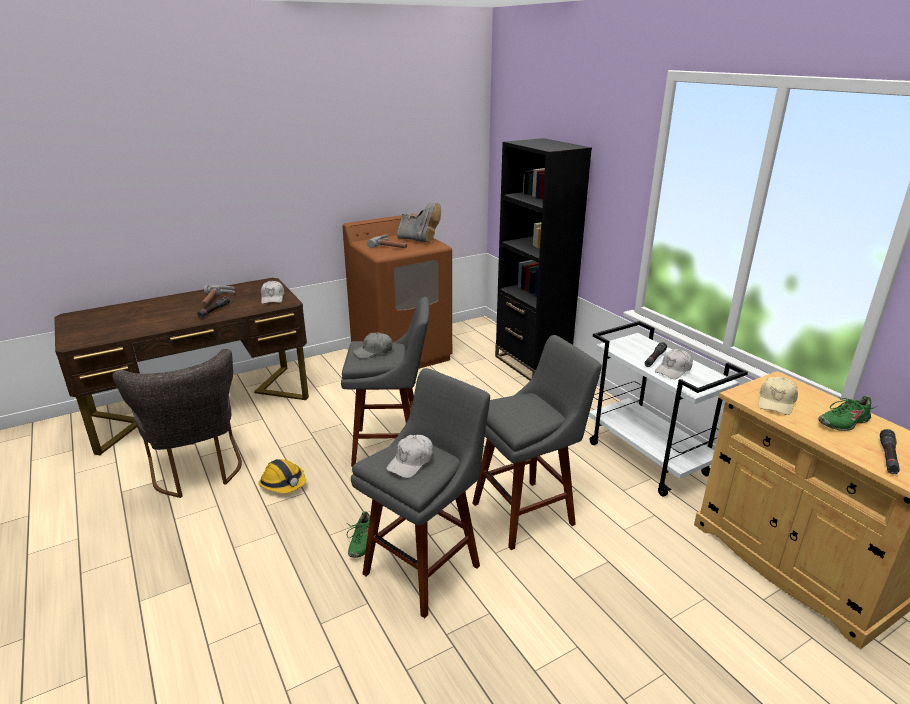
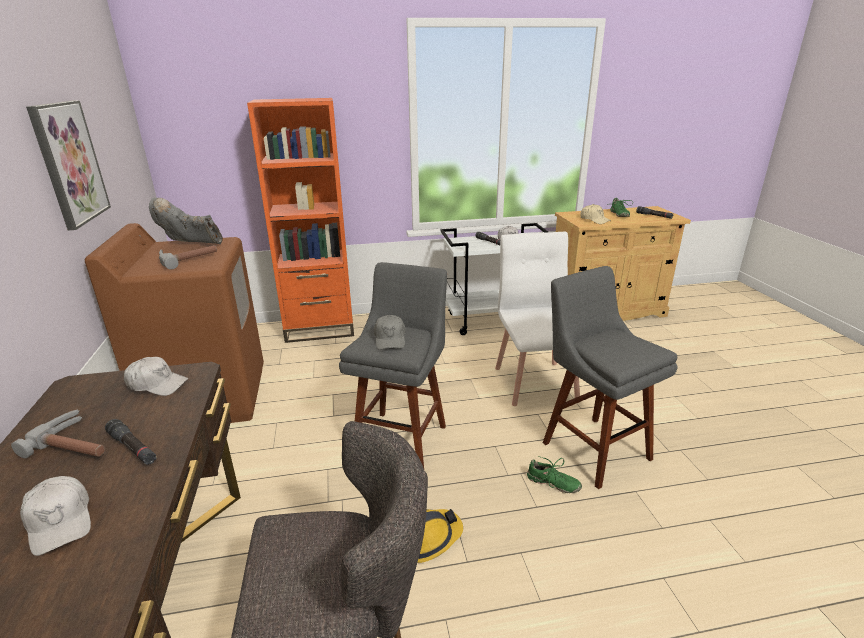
camera: 70 degrees left, 0 degrees up
(363, 165) = (69, 163): none -> picture
(411, 462) = (623, 346): white cap -> white cap (60, 521)
(419, 240) = (191, 245): grey boot -> grey boot turned 135 degrees counterclockwise
(527, 512) = (536, 382): grey stool -> white chair
(531, 364) = (320, 329): black bookcase -> orange bookcase

